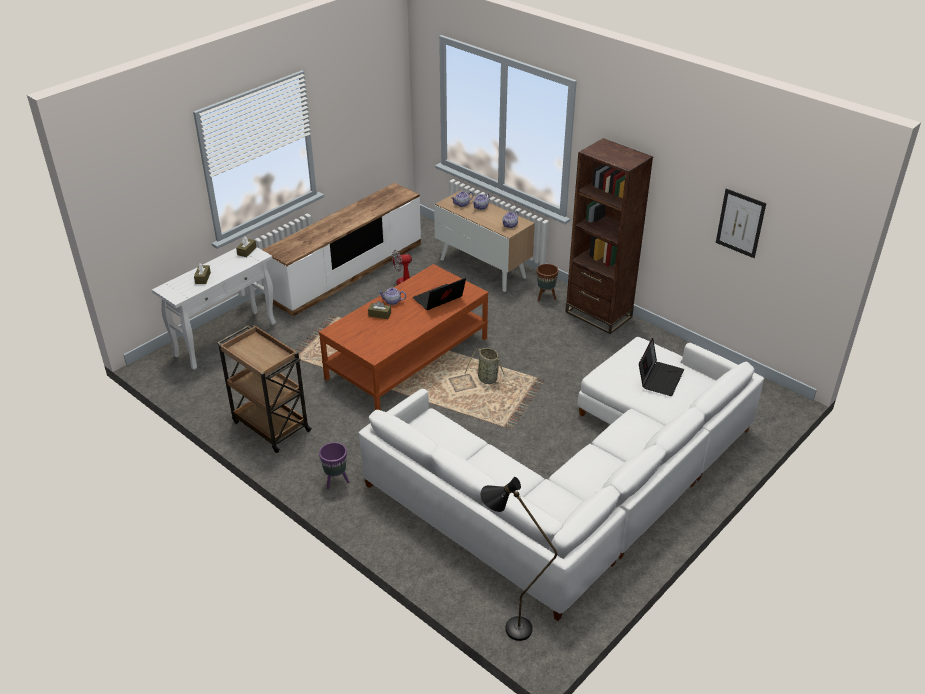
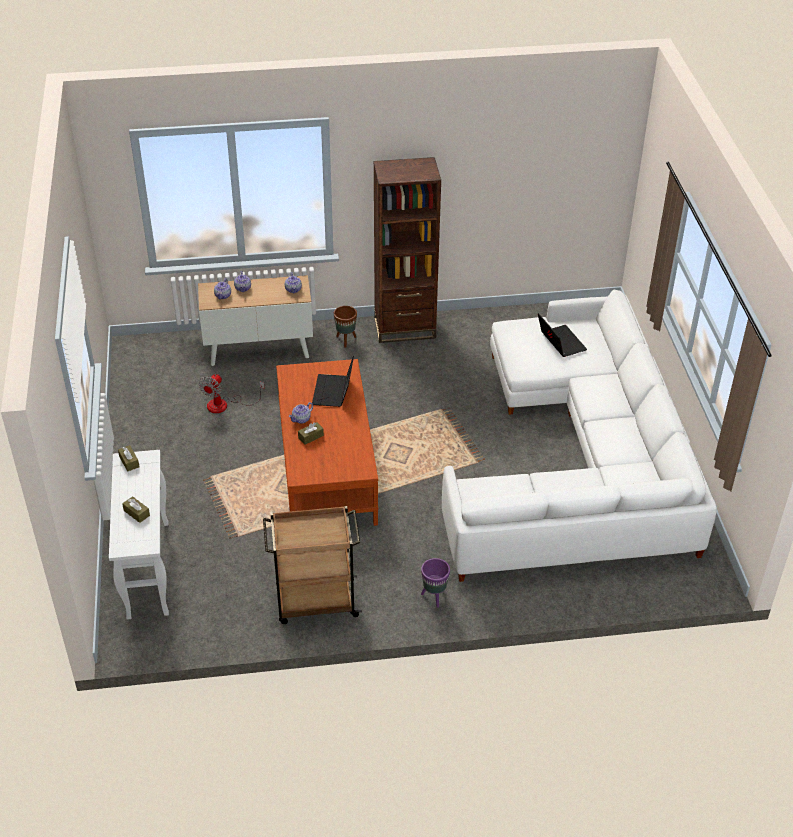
camera: 50 degrees left, 5 degrees up
(348, 272) = (150, 431): tv stand -> none
(489, 380) = (412, 436): basket -> none
(508, 627) = (683, 587): black floor lamp -> none
(740, 223) = (532, 180): picture -> none

